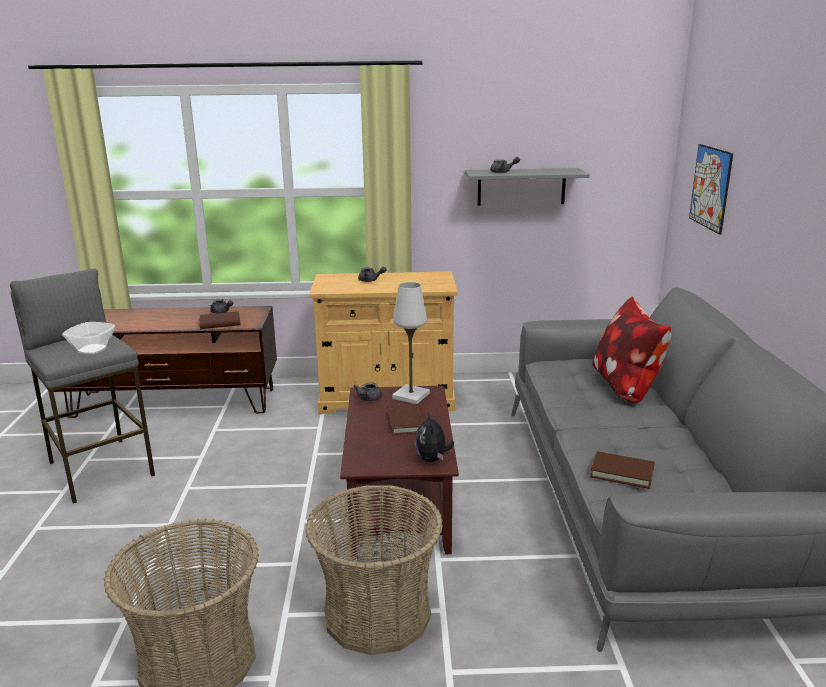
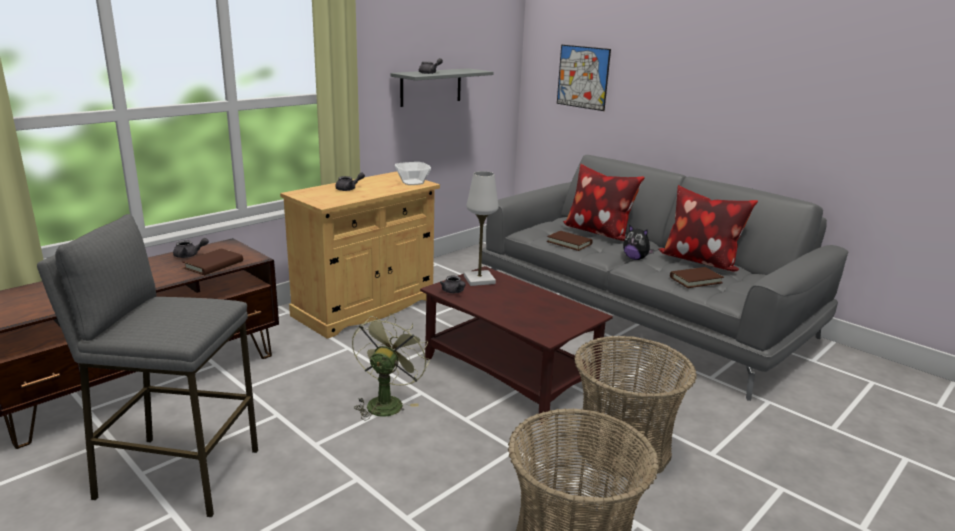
camera: 45 degrees left, 0 degrees up
(93, 349) = (199, 312): bowl -> bowl (413, 182)
(274, 480) = (386, 402): none -> green fan
(406, 422) = (514, 297): brown book -> brown book (569, 243)
(432, 459) = (582, 314): plush toy -> plush toy (635, 258)
(683, 456) = (699, 261): none -> pillow

